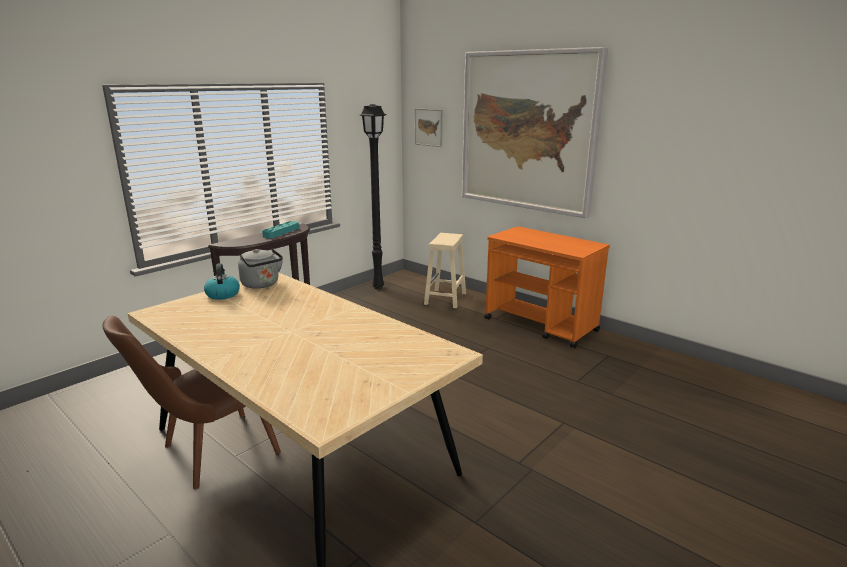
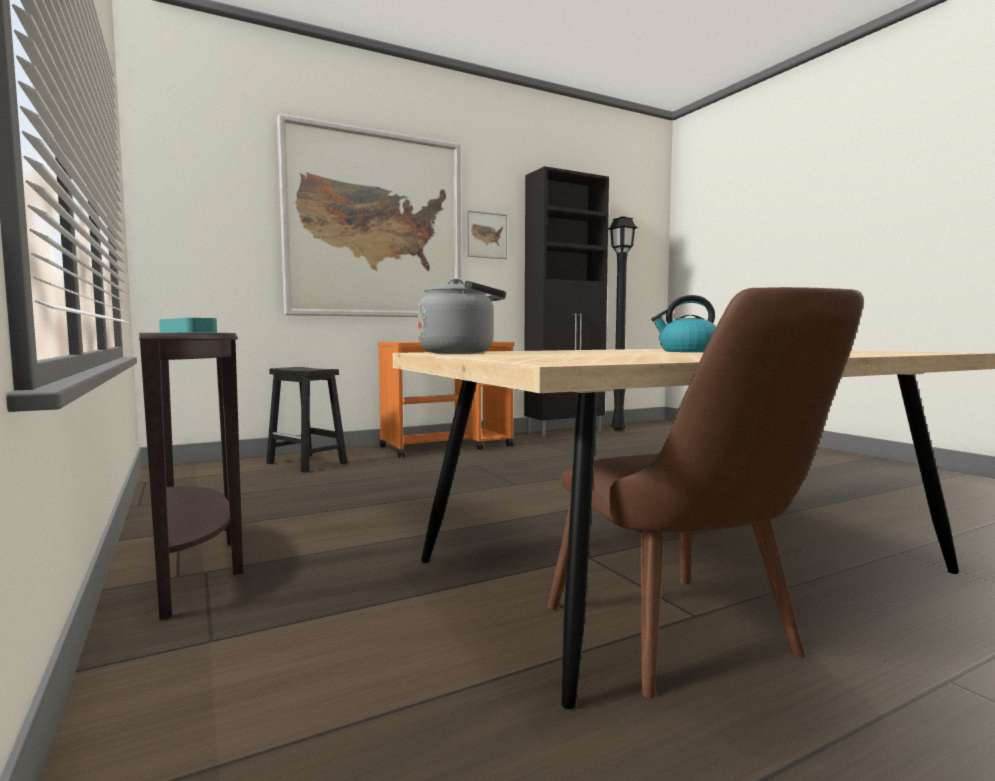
camera: 70 degrees left, 15 degrees down
(222, 294) = (487, 355): kettle -> kettle (687, 351)
(379, 287) = (181, 484): black floor lamp -> black floor lamp (618, 430)
(428, 127) = (198, 215): picture -> picture (486, 235)
(445, 299) = (307, 463): beige stool -> black stool
(678, 362) = (565, 432): none -> black cabinet

